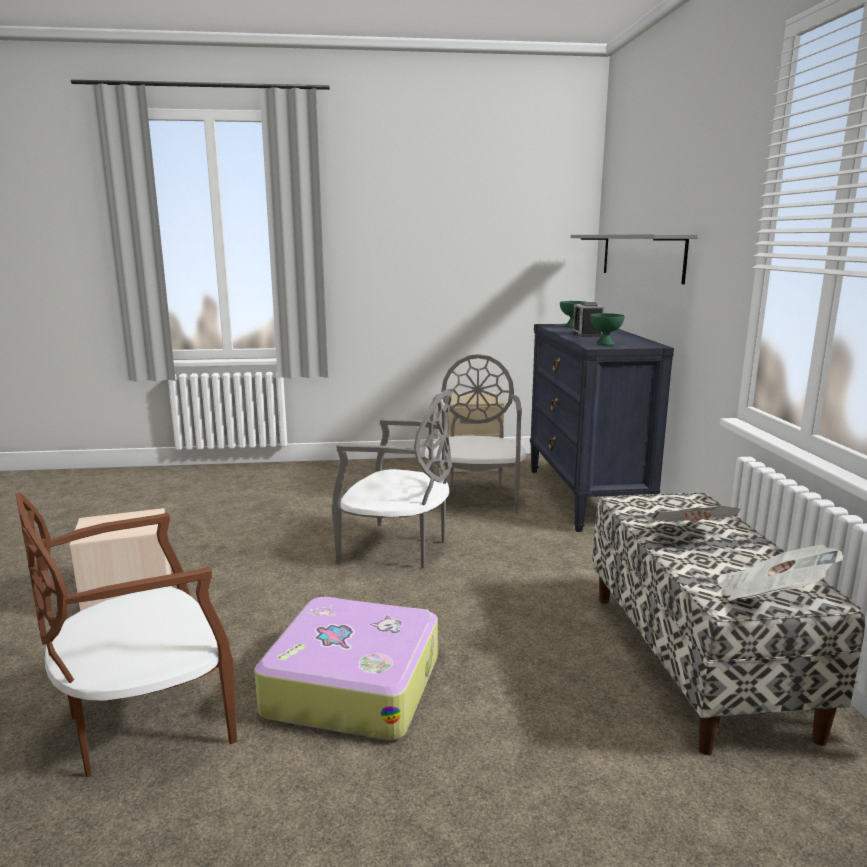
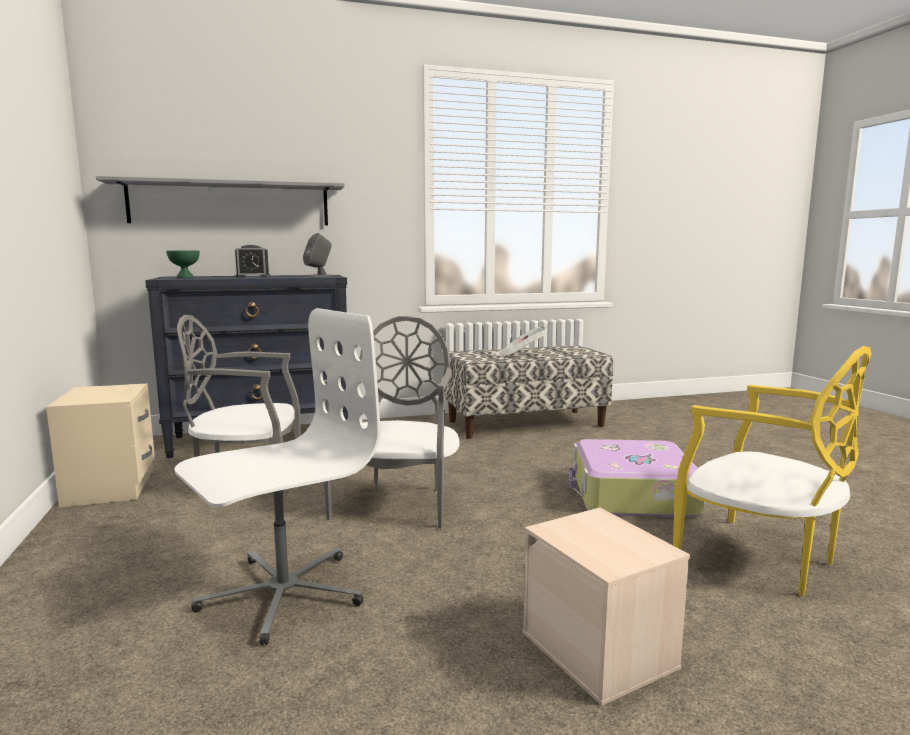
camera: 100 degrees left, 5 degrees down
(145, 721) = (759, 559): brown chair -> yellow chair
(281, 515) = (282, 593): none -> white office chair
(605, 344) = (319, 276): green bowl -> grey speaker
(770, 598) = (581, 351): newspaper -> none

